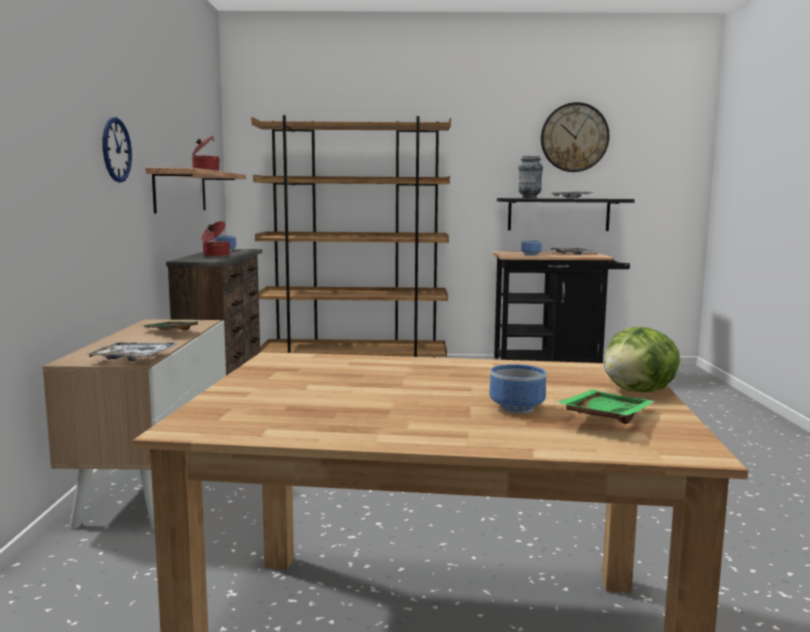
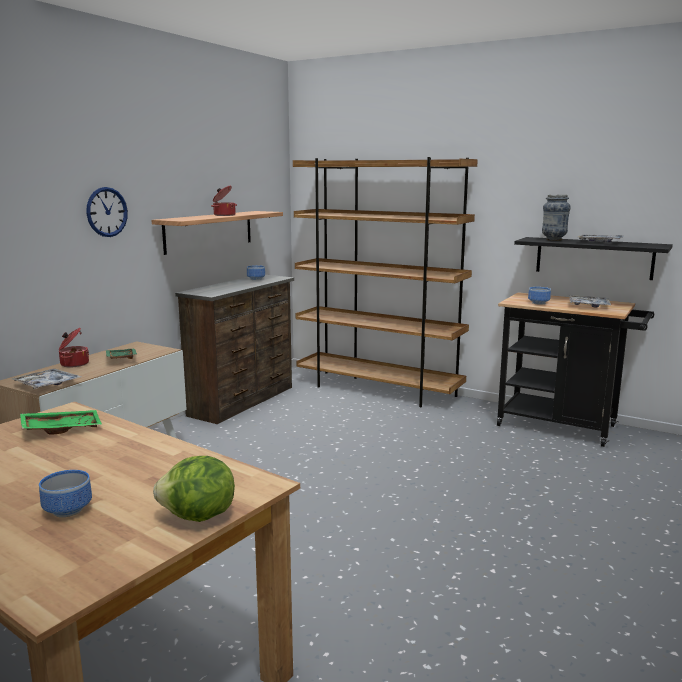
camera: 30 degrees right, 5 degrees up
(215, 256) = (228, 287): cooking pot -> cooking pot (73, 364)
(574, 137) = (617, 172): wall clock -> none
(604, 418) = (93, 540): green tray -> green tray (62, 429)

